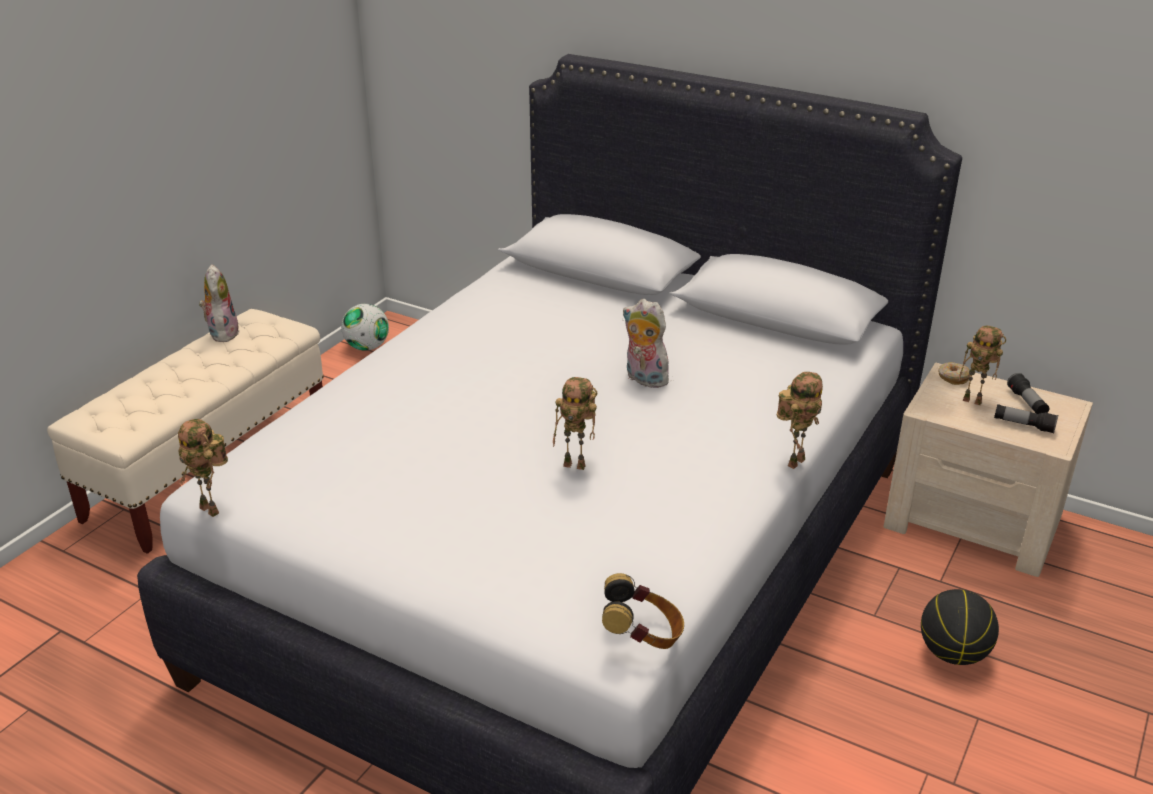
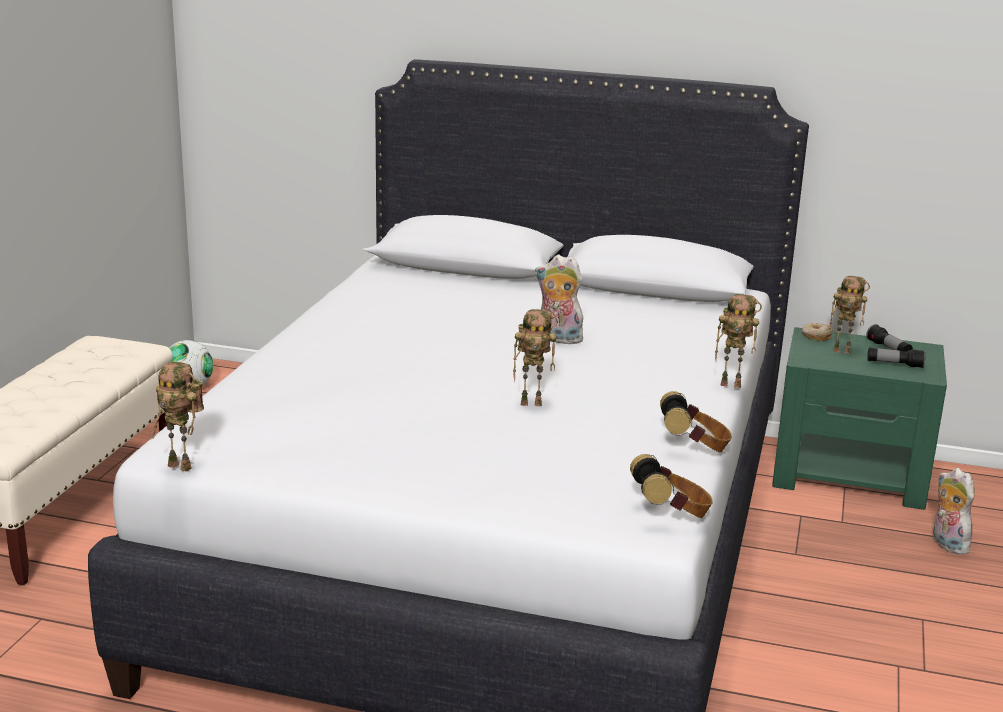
camera: 15 degrees left, 10 degrees down
(222, 333) = (67, 356): plush toy -> plush toy (946, 544)
(712, 545) = (694, 447): none -> headphones
(795, 461) = (732, 384): toy robot -> toy robot turned 75 degrees clockwise
(953, 653) = (878, 574): basketball -> none
(974, 521) = (850, 474): beige nightstand -> green nightstand

